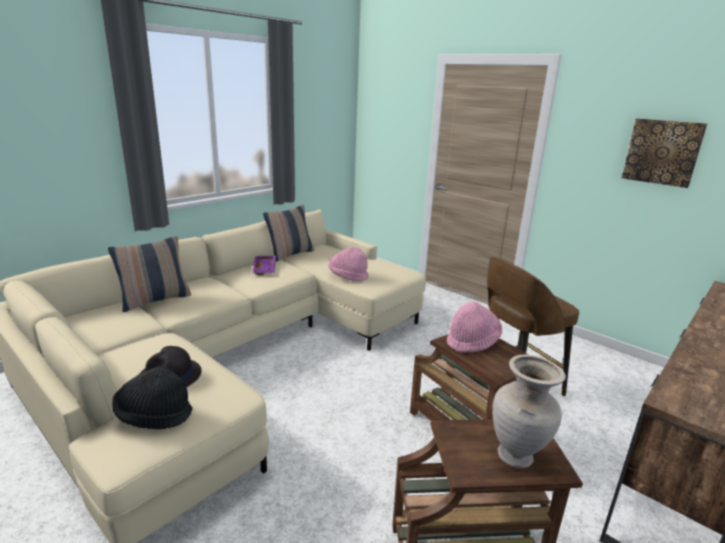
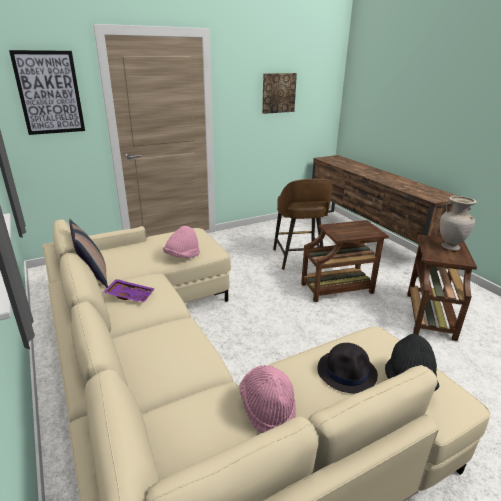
camera: 70 degrees left, 5 degrees up
(155, 300) = (160, 386): pillow -> none
(395, 114) = (49, 93): none -> picture
(472, 342) = (341, 230): pink hat -> pink hat (268, 408)

